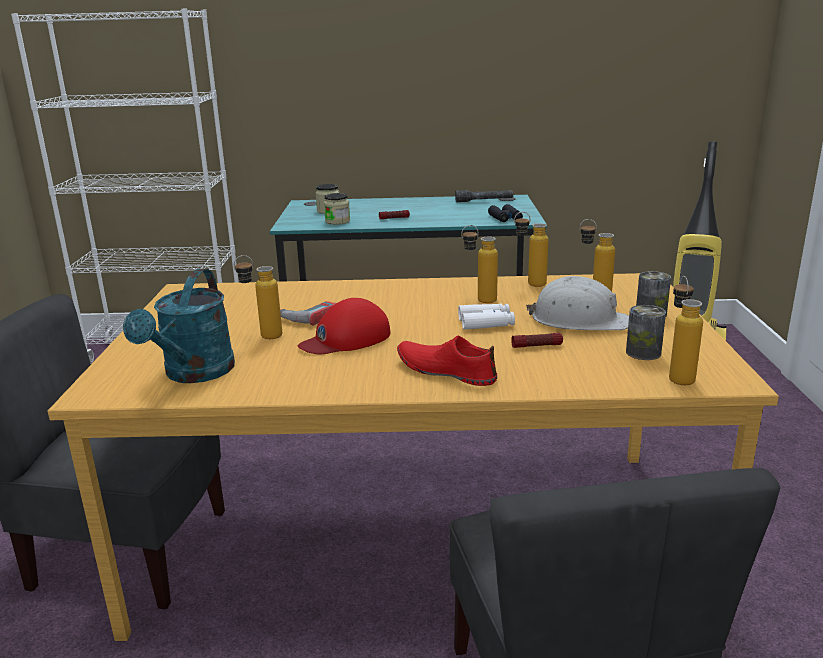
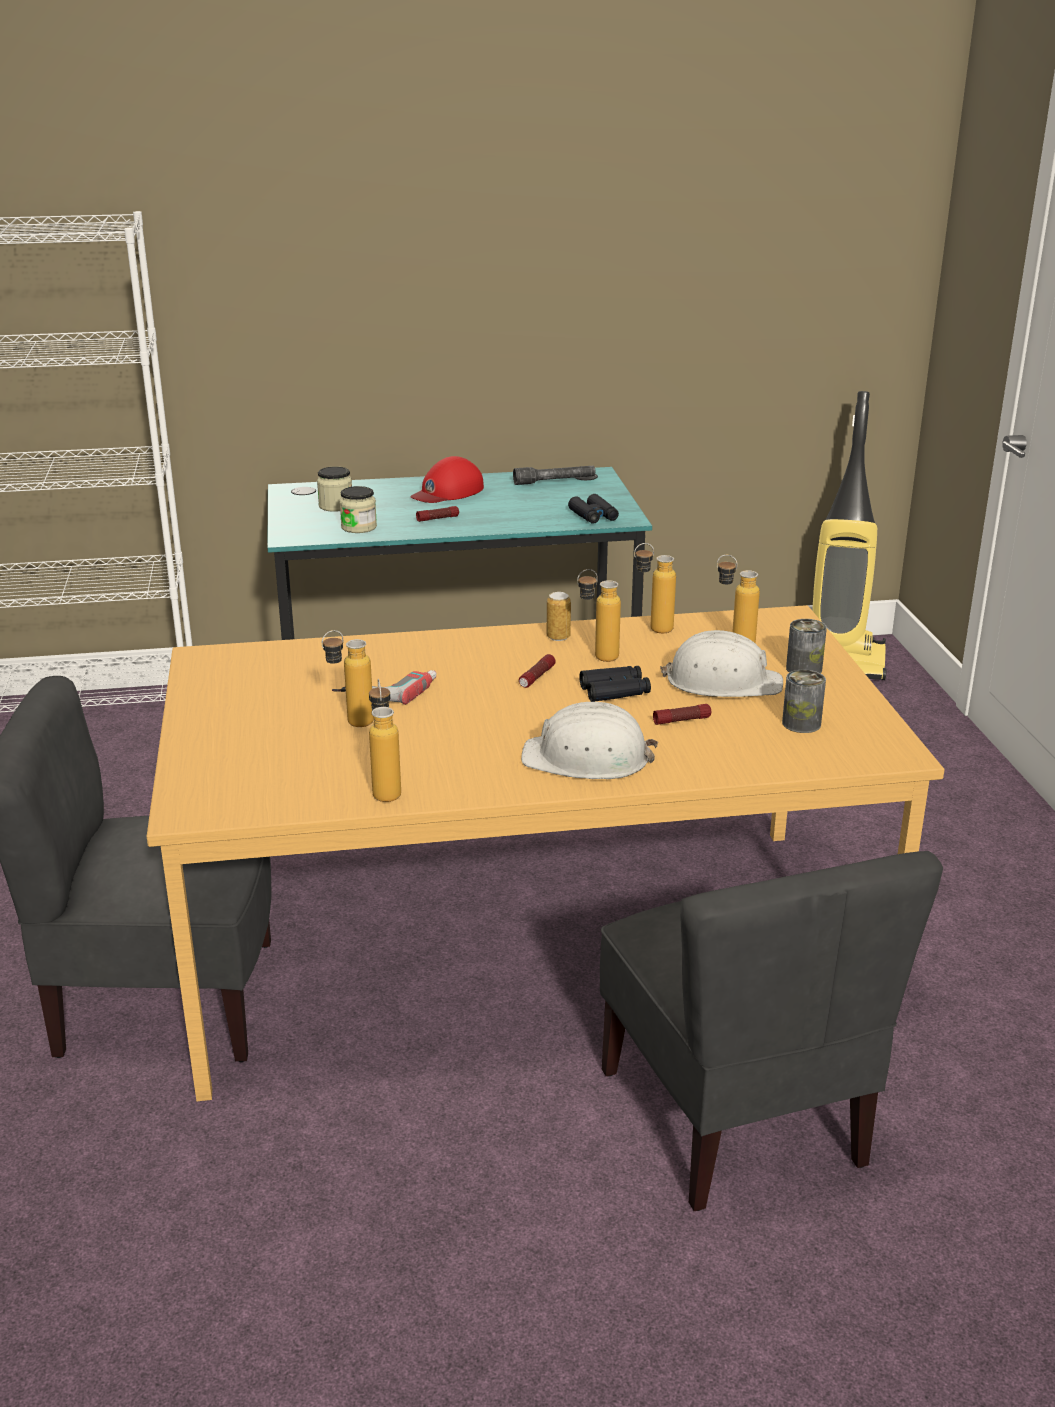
camera: 10 degrees left, 5 degrees up
(194, 374) = (295, 780): turquoise watering can -> none
(346, 339) = (455, 722): red cap -> red cap (447, 492)
(426, 311) = (537, 677): none -> flashlight
(445, 370) = (587, 758): red shoe -> white hard hat
(453, 286) = (558, 637): none -> can
(486, 323) = (615, 691): white binoculars -> black binoculars
(678, 376) = (841, 751): bottle -> bottle (385, 789)

